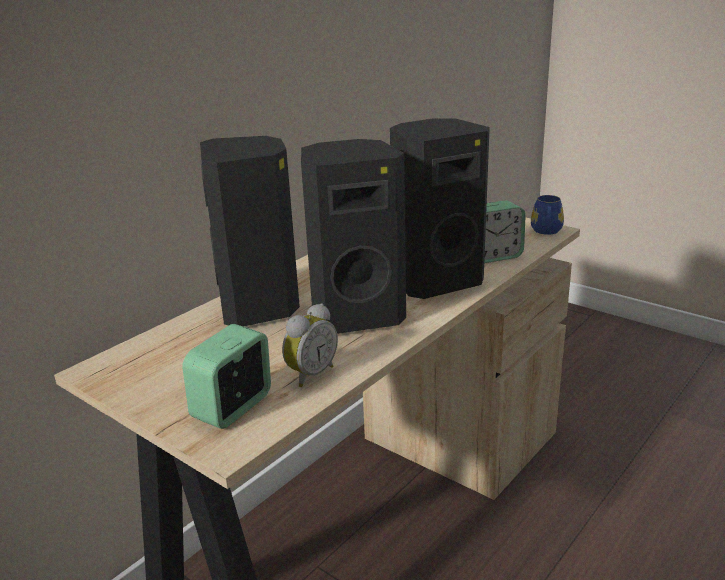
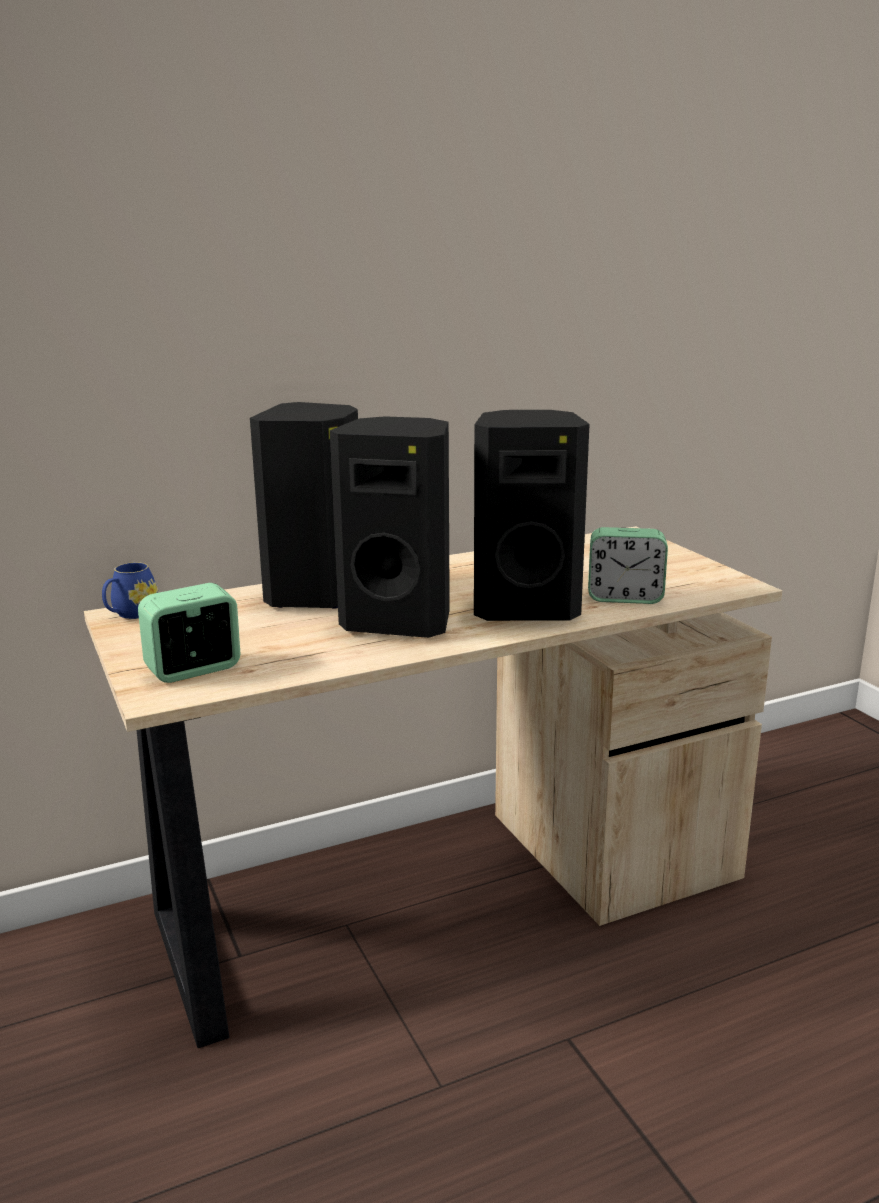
camera: 25 degrees right, 5 degrees down
(310, 374) = (292, 660): alarm clock -> none
(546, 231) = (731, 585): blue mug -> blue mug (131, 614)

